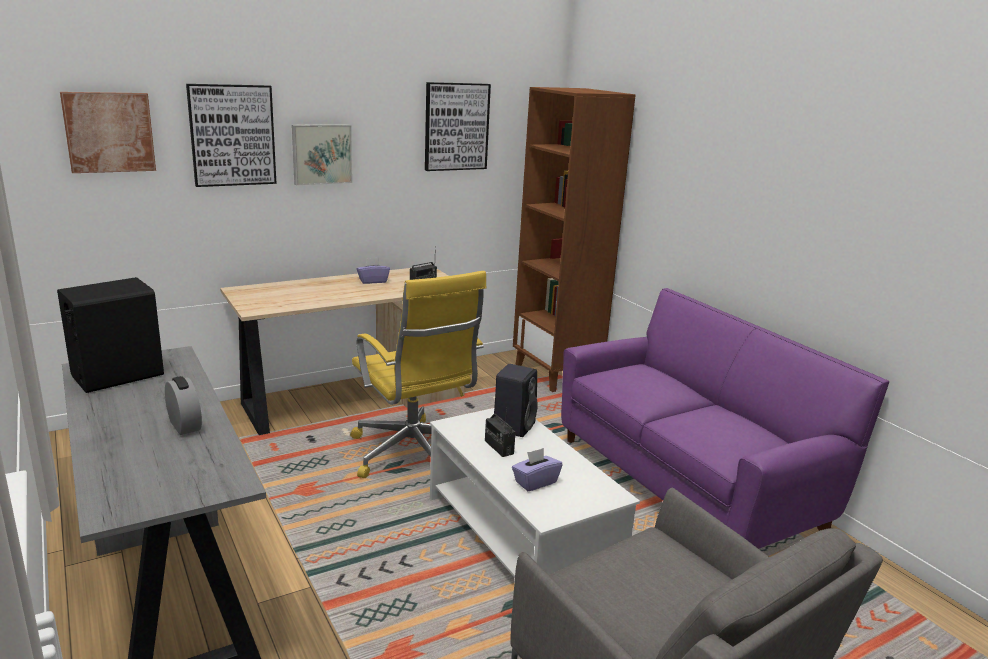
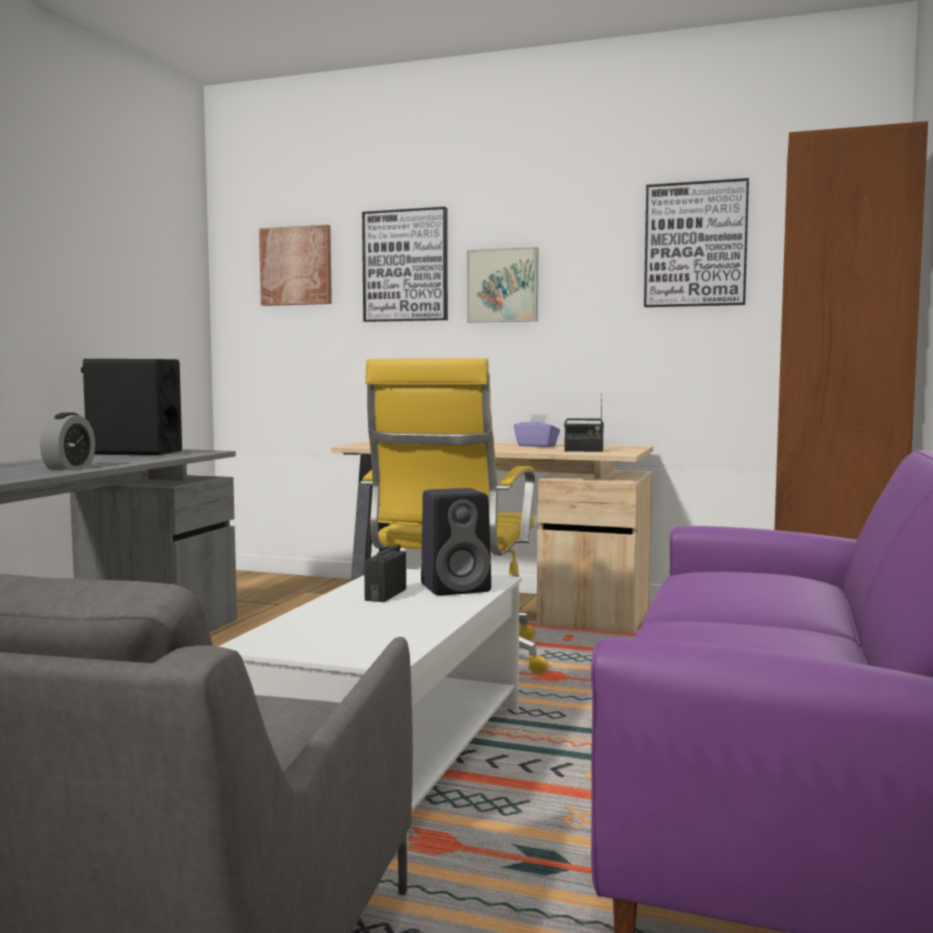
camera: 50 degrees right, 15 degrees down
(535, 482) = (333, 622): purple tissue box -> none

